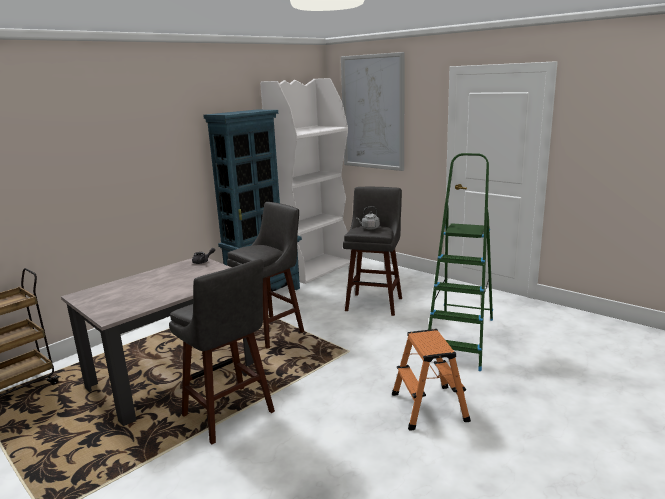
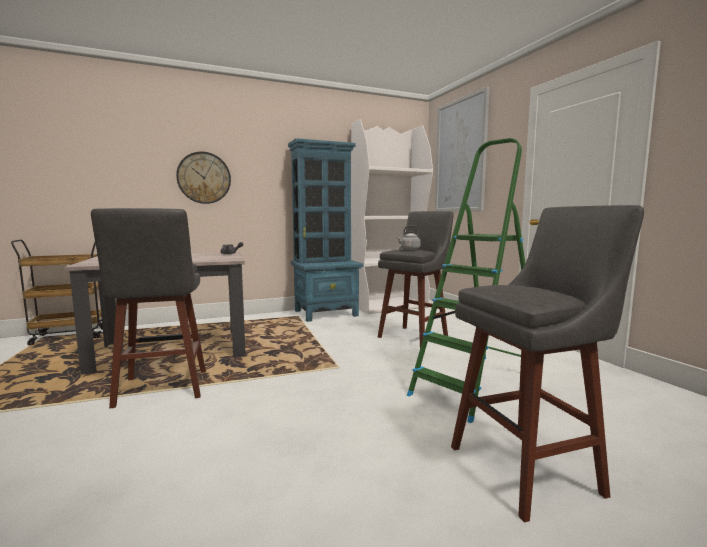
camera: 25 degrees right, 10 degrees down
(121, 170) = (204, 178): none -> wall clock
(272, 331) = (293, 338): grey stool -> grey stool (528, 469)
(429, 407) = (357, 443): orange step ladder -> none

